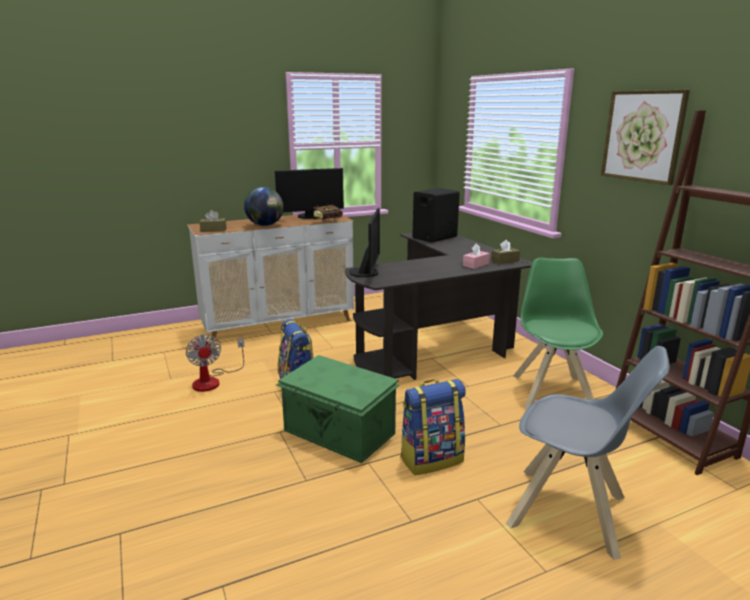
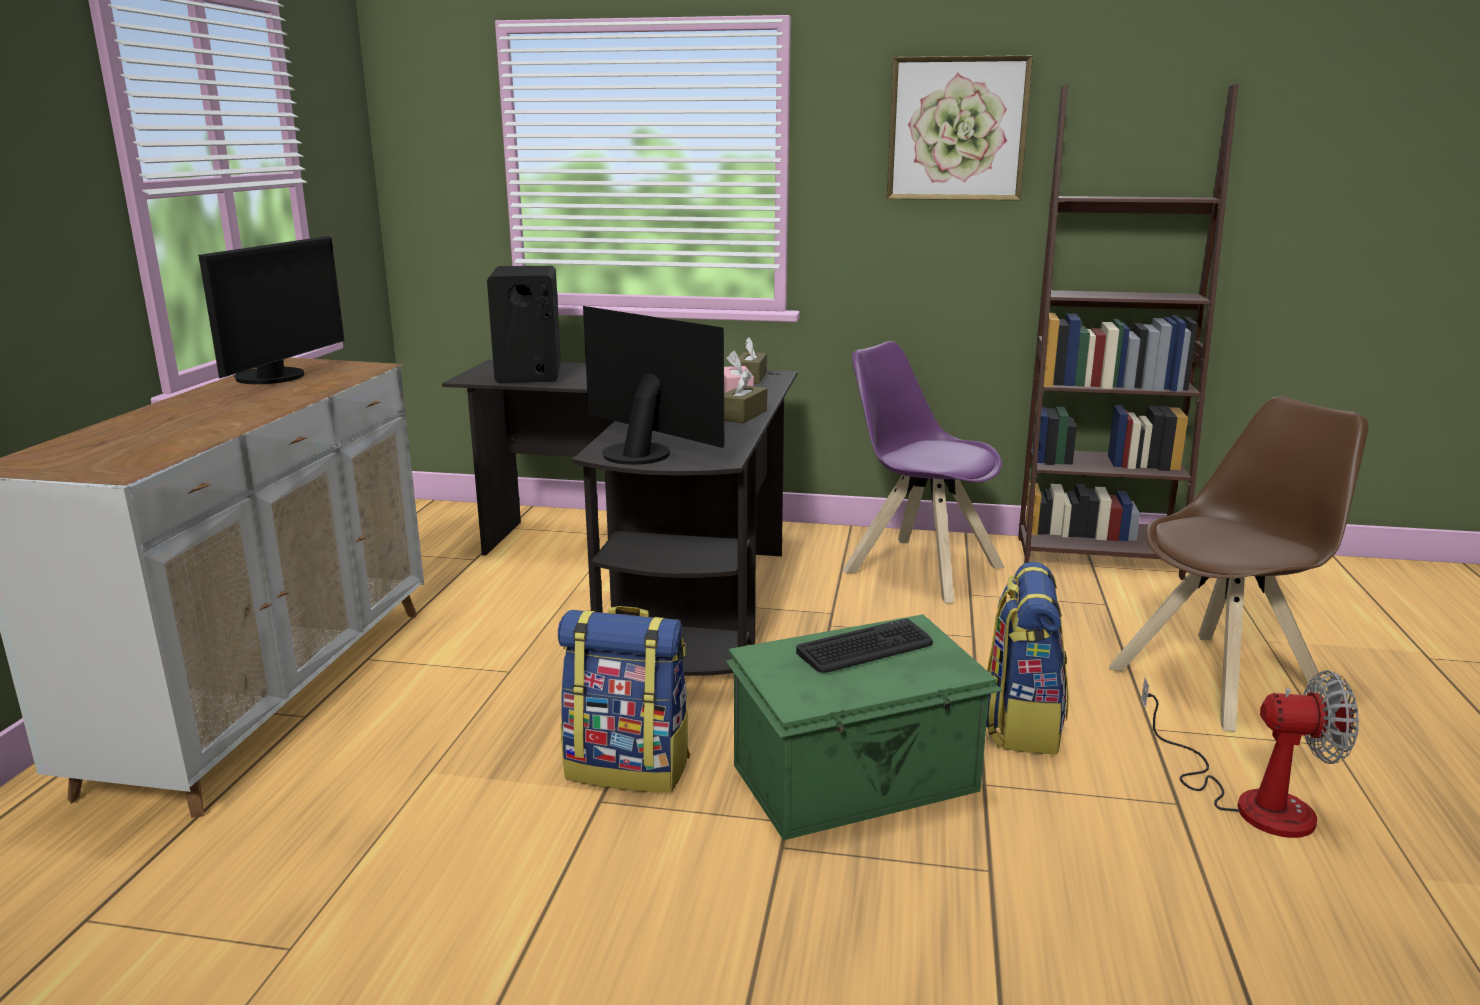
camera: 55 degrees left, 0 degrees up
(213, 230) = (132, 460): brown tissue box -> brown tissue box (742, 415)
(213, 380) = (419, 875): fan -> fan (1251, 800)
(265, 225) = (241, 416): globe -> none
(330, 221) = (359, 374): book -> none
(349, 376) = (866, 648): none -> keyboard
(552, 391) = (919, 568): green chair -> purple chair
(571, 512) = (1220, 678): grey chair -> brown chair

